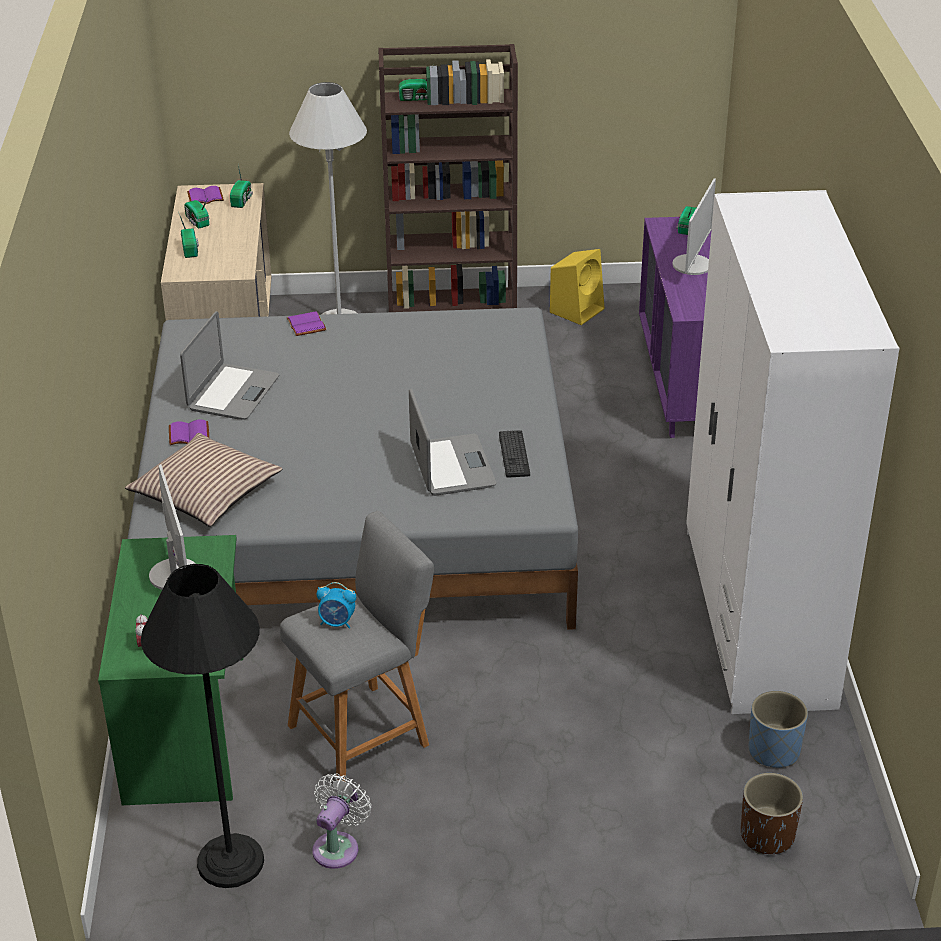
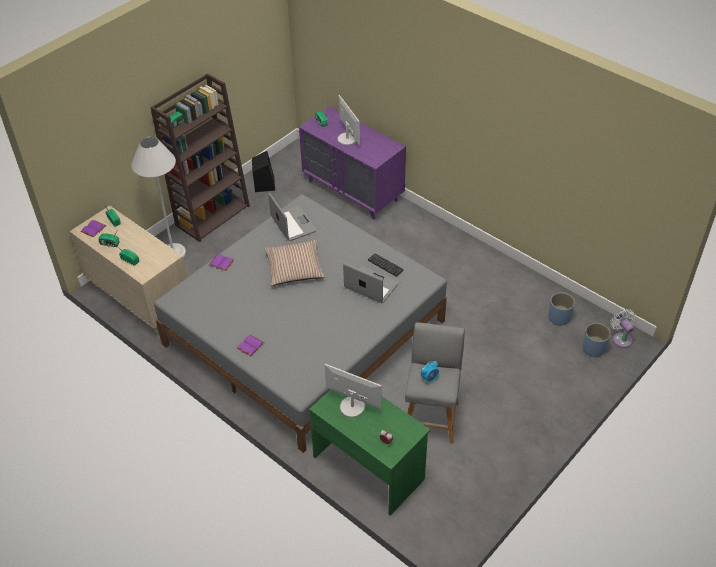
camera: 45 degrees left, 10 degrees up
(205, 492) = (297, 365): pillow -> pillow (294, 268)
(230, 861) = (456, 500): black floor lamp -> none
(232, 393) = (239, 315): laptop -> laptop (293, 224)
(338, 846) = (481, 464): white fan -> white fan (621, 338)
(577, 310) = (264, 184): yellow speaker -> black speaker
(757, 616) = (493, 271): white wardrobe -> none
(767, 836) = (593, 348): brown planter -> blue planter

